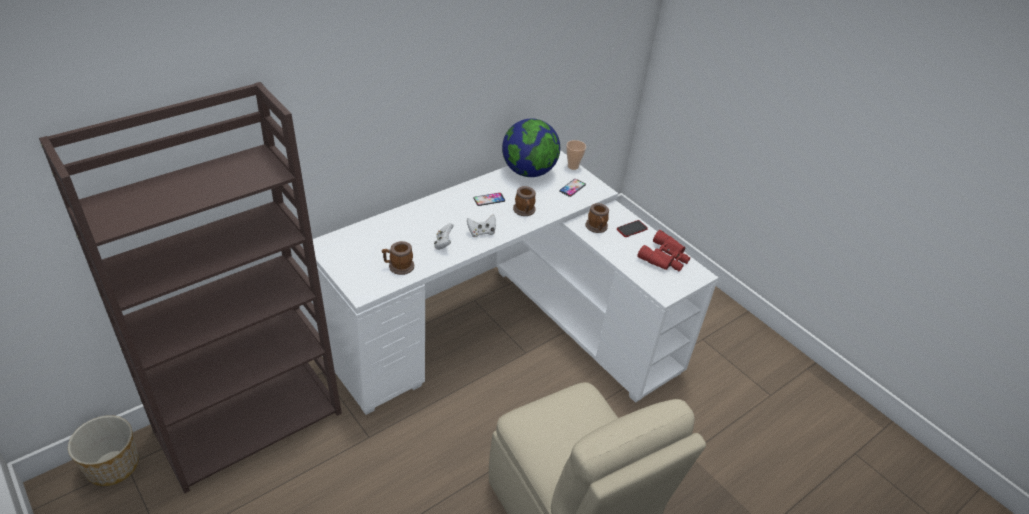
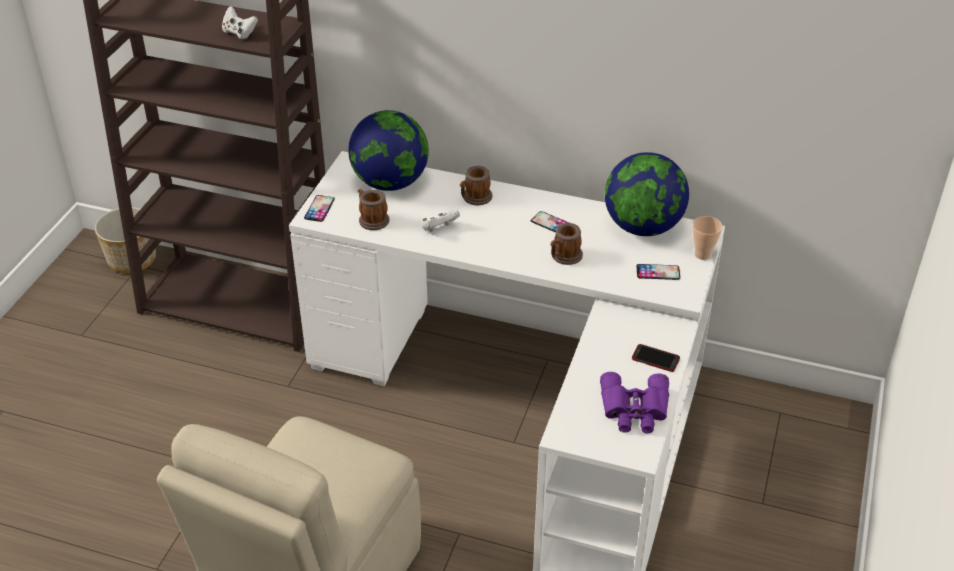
camera: 60 degrees right, 0 degrees up
(356, 284) = (319, 208): none -> phone
(368, 239) = (390, 183): none -> globe
(481, 232) = (488, 245): white game controller -> white game controller (239, 33)
(597, 228) = (620, 329): mug -> mug (474, 198)
(665, 258) = (634, 410): red binoculars -> purple binoculars

